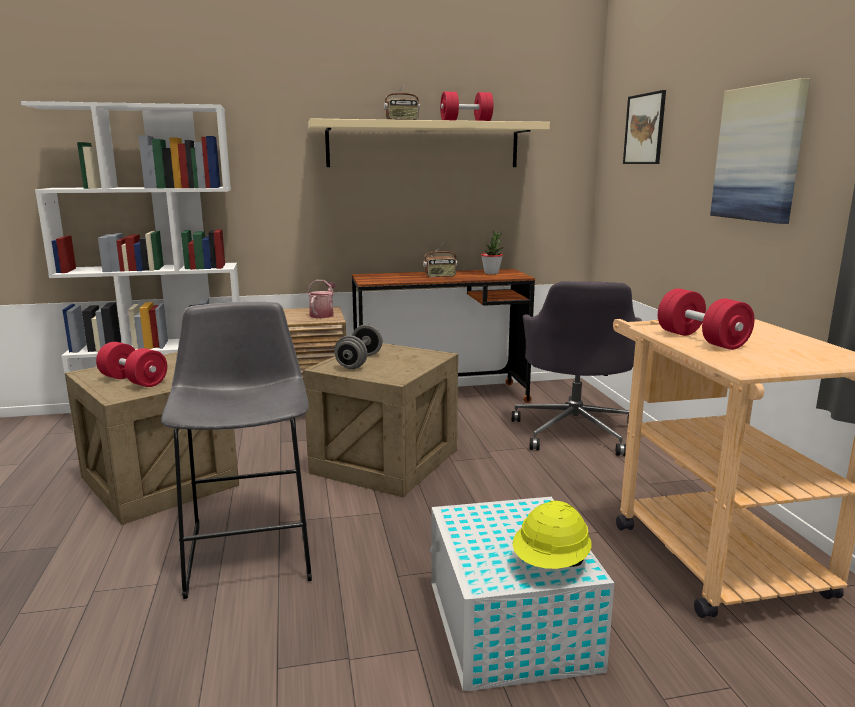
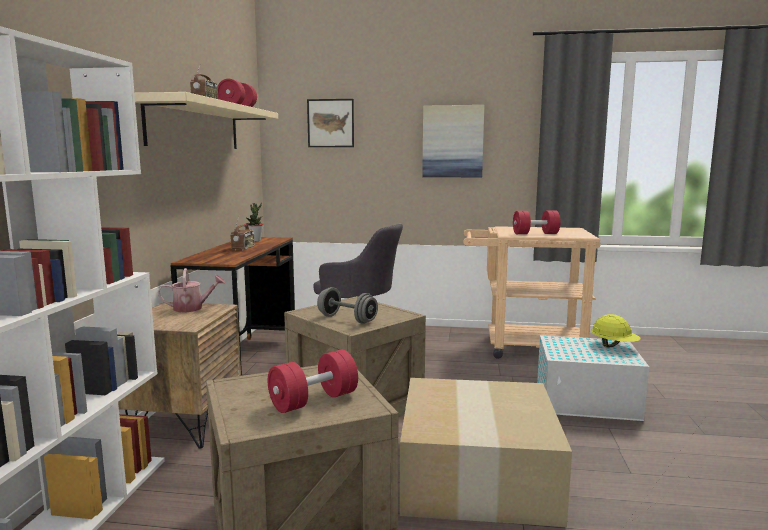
camera: 70 degrees left, 5 degrees down
(251, 546) = (474, 474): grey stool -> cardboard box
(323, 314) = (192, 308): watering can -> watering can turned 135 degrees clockwise

